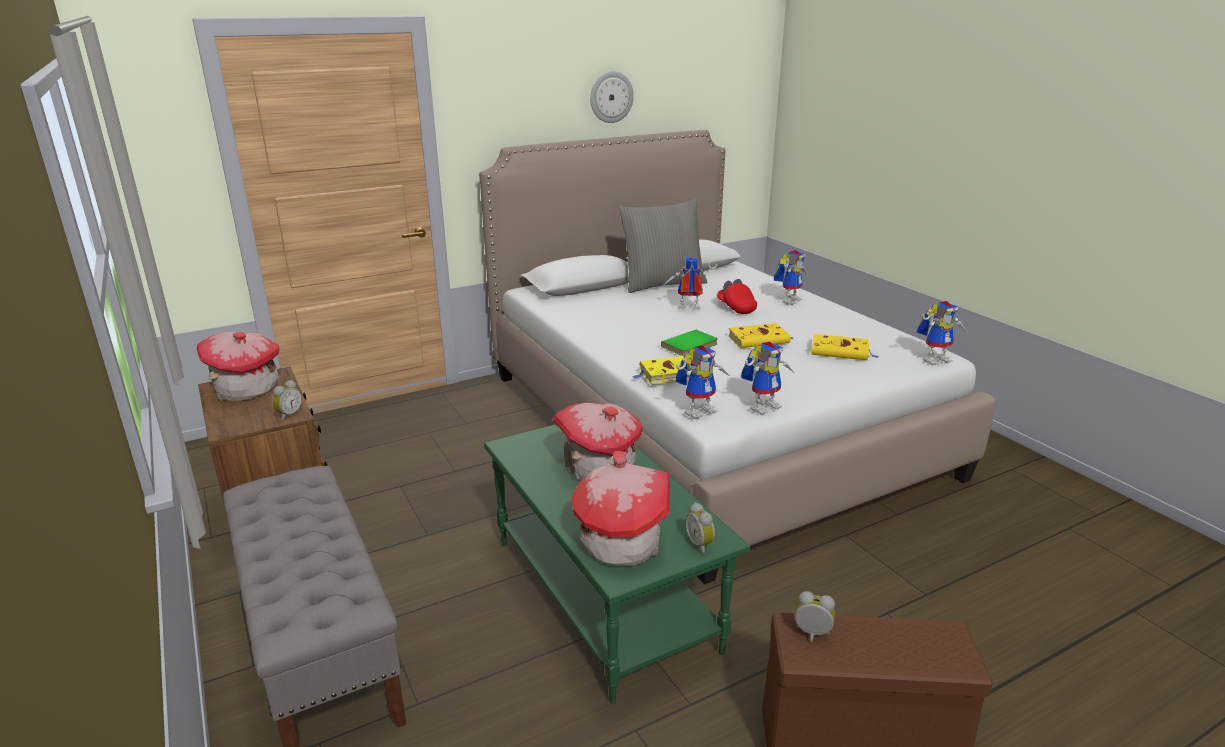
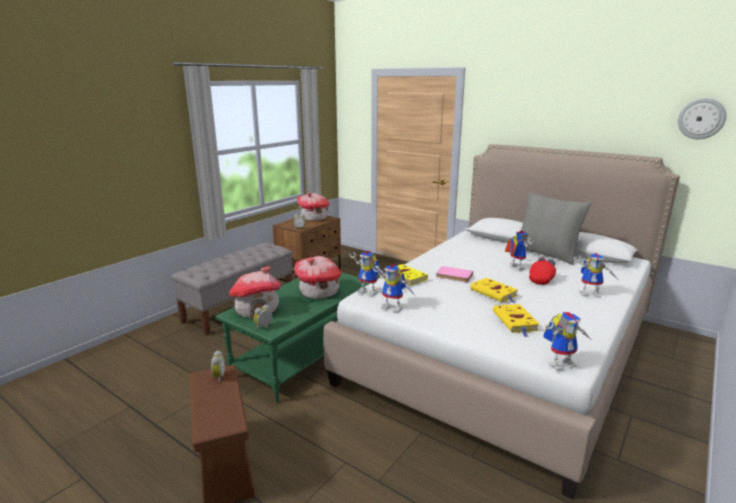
camera: 65 degrees right, 5 degrees down
(611, 97) = (580, 122): wall clock -> wall clock (701, 118)
(691, 346) = (454, 276): green book -> pink book
(935, 359) = (561, 362): toy robot -> toy robot turned 60 degrees counterclockwise

